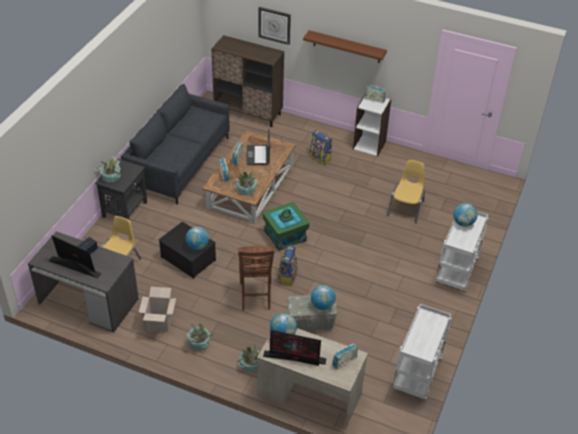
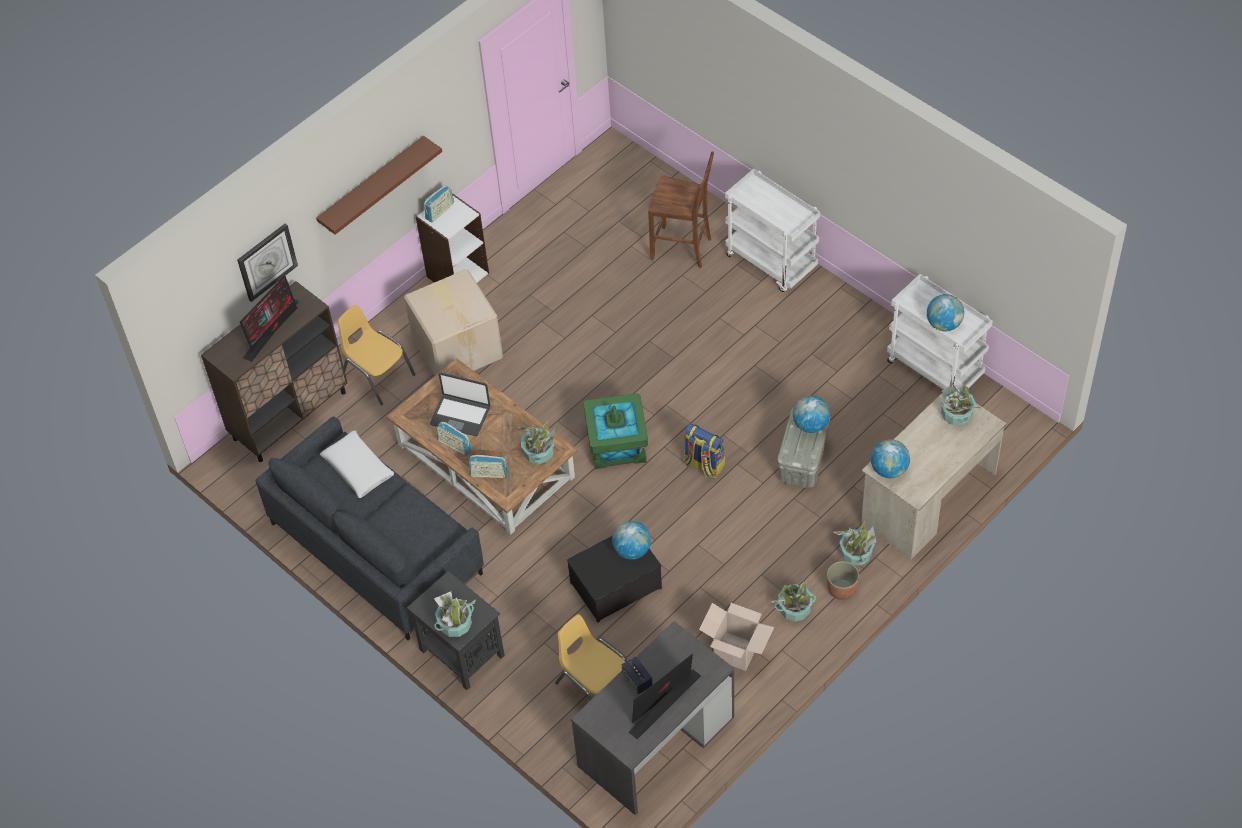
camera: 65 degrees left, 10 degrees up
(202, 124) = (358, 469): none -> white pillow
(221, 363) = (842, 589): none -> planter
(255, 297) = (729, 516): brown chair -> brown chair (682, 249)
(295, 357) = (933, 466): monitor -> monitor (272, 328)
(321, 158) = (458, 347): backpack -> cardboard box
(344, 361) = (956, 414): radio -> potted plant
(406, 208) = (621, 276): yellow chair -> yellow chair (377, 375)
(463, 223) = (754, 203): globe -> globe (944, 324)

